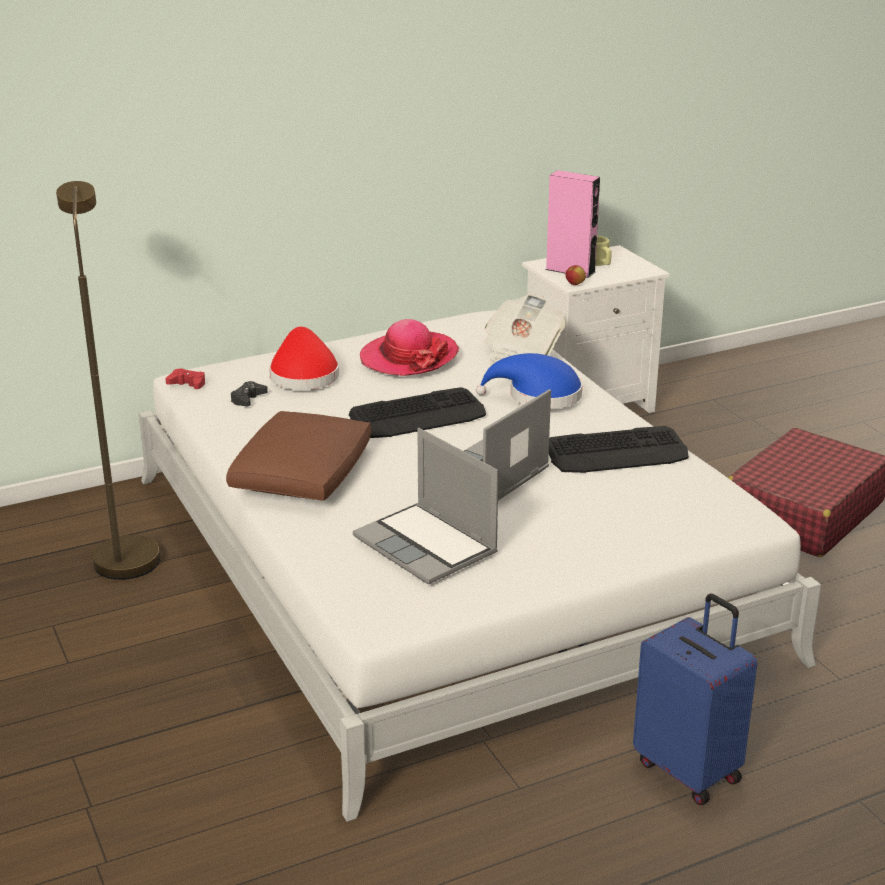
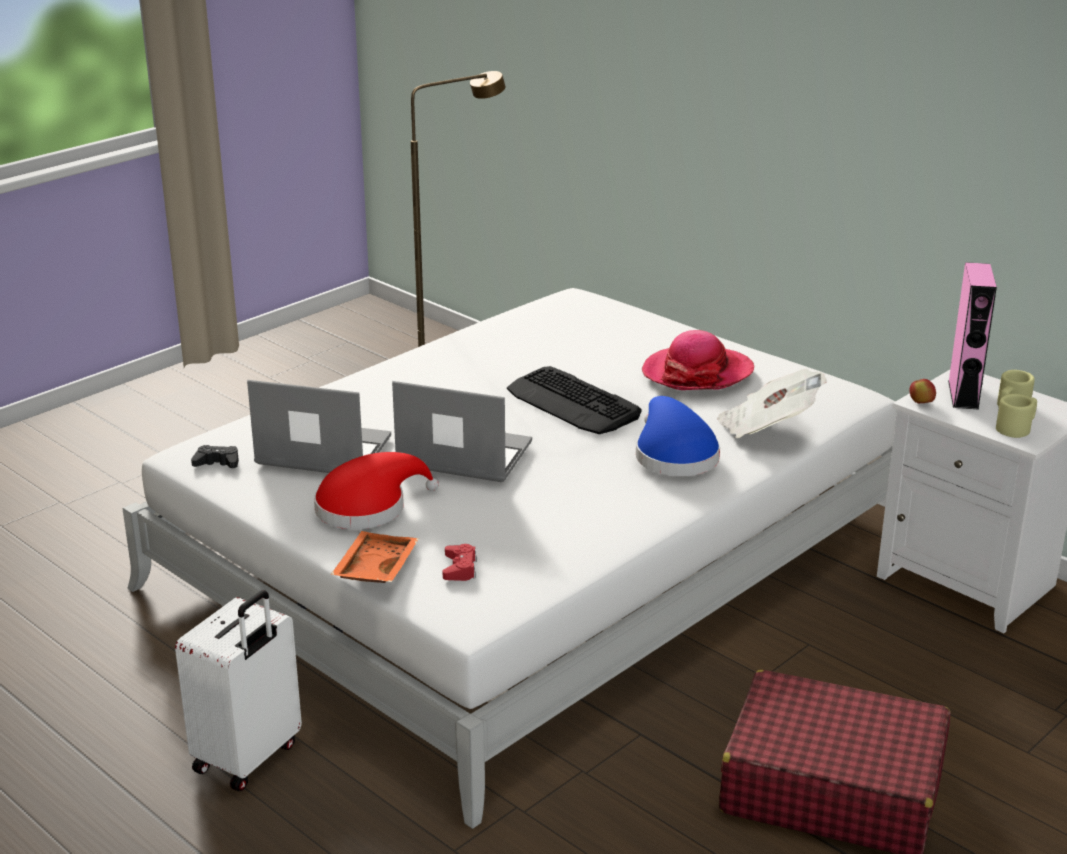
camera: 70 degrees right, 0 degrees up
(187, 384) = (561, 299): red game controller -> red game controller (460, 568)
(248, 399) = (552, 327): black game controller -> black game controller (217, 463)
(302, 475) = (420, 378): brown pillow -> none
(303, 375) = (621, 338): red hat -> red hat (367, 507)
(428, 546) = (321, 452): laptop -> laptop turned 75 degrees clockwise
(617, 452) = (575, 518): keyboard -> none
(630, 269) = (1017, 428): none -> beige mug
(660, 550) = (374, 569): none -> orange tray
(689, 770) = (249, 758): blue suitcase -> white suitcase

